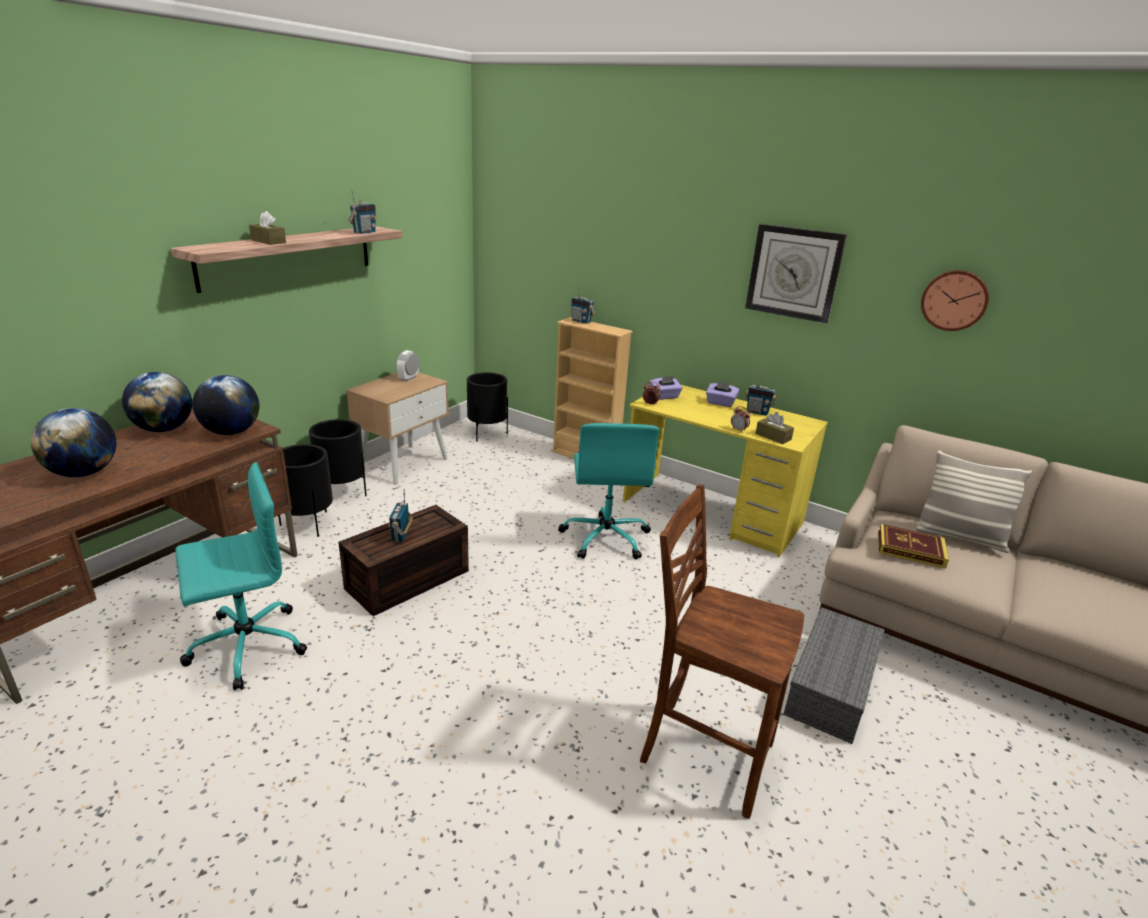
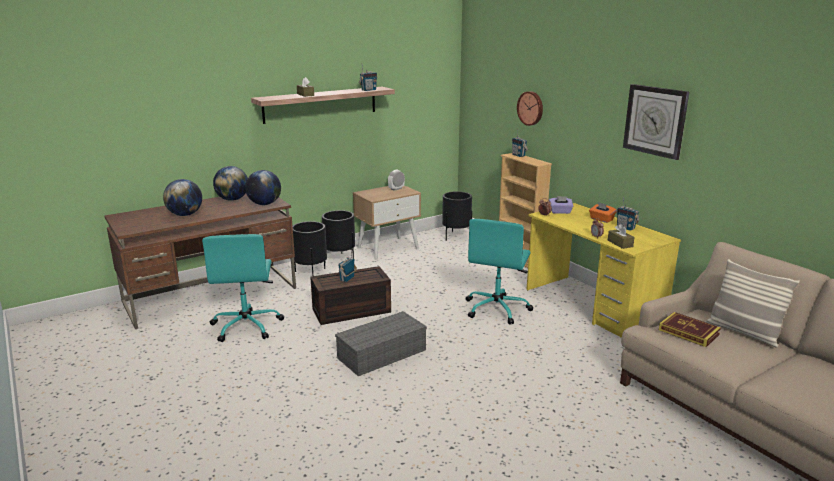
camera: 25 degrees right, 5 degrees down
(245, 646) = (247, 326): turquoise office chair -> turquoise office chair turned 90 degrees clockwise
(703, 752) = (474, 430): brown chair -> none
(720, 403) = (601, 219): purple tissue box -> orange tissue box
(832, 688) = (596, 420): grey storage box -> grey storage box (381, 354)
(954, 300) = (766, 143): wall clock -> wall clock (531, 108)

